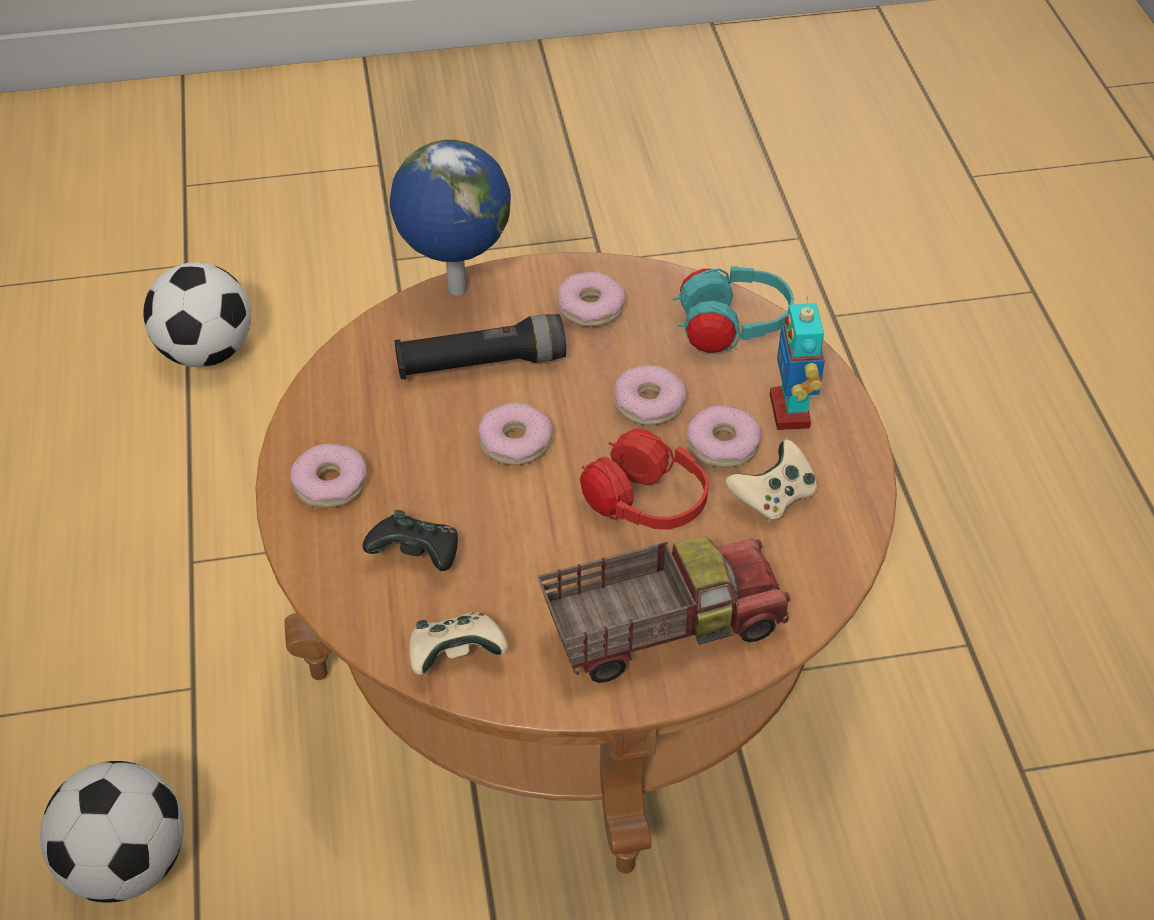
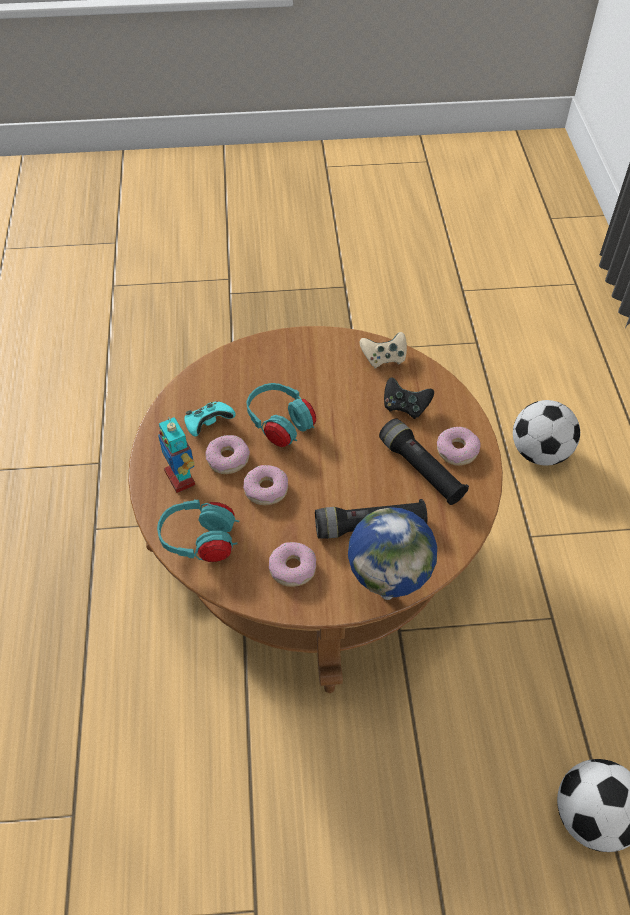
camera: 175 degrees left, 5 degrees up
(396, 448) = (421, 470): none -> black flashlight
(515, 442) = (350, 469): donut -> none
(644, 506) = (280, 425): red headphones -> turquoise headphones
(661, 628) = (283, 364): toy truck -> none
(773, 497) = (208, 425): beige game controller -> turquoise game controller
(791, 411) = (181, 478): toy robot -> toy robot turned 150 degrees clockwise

